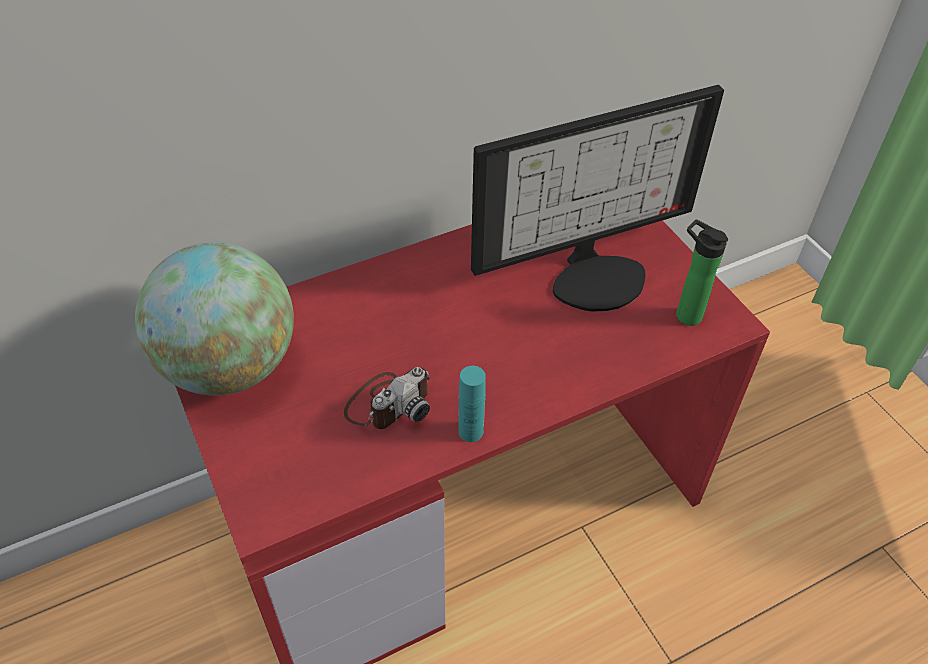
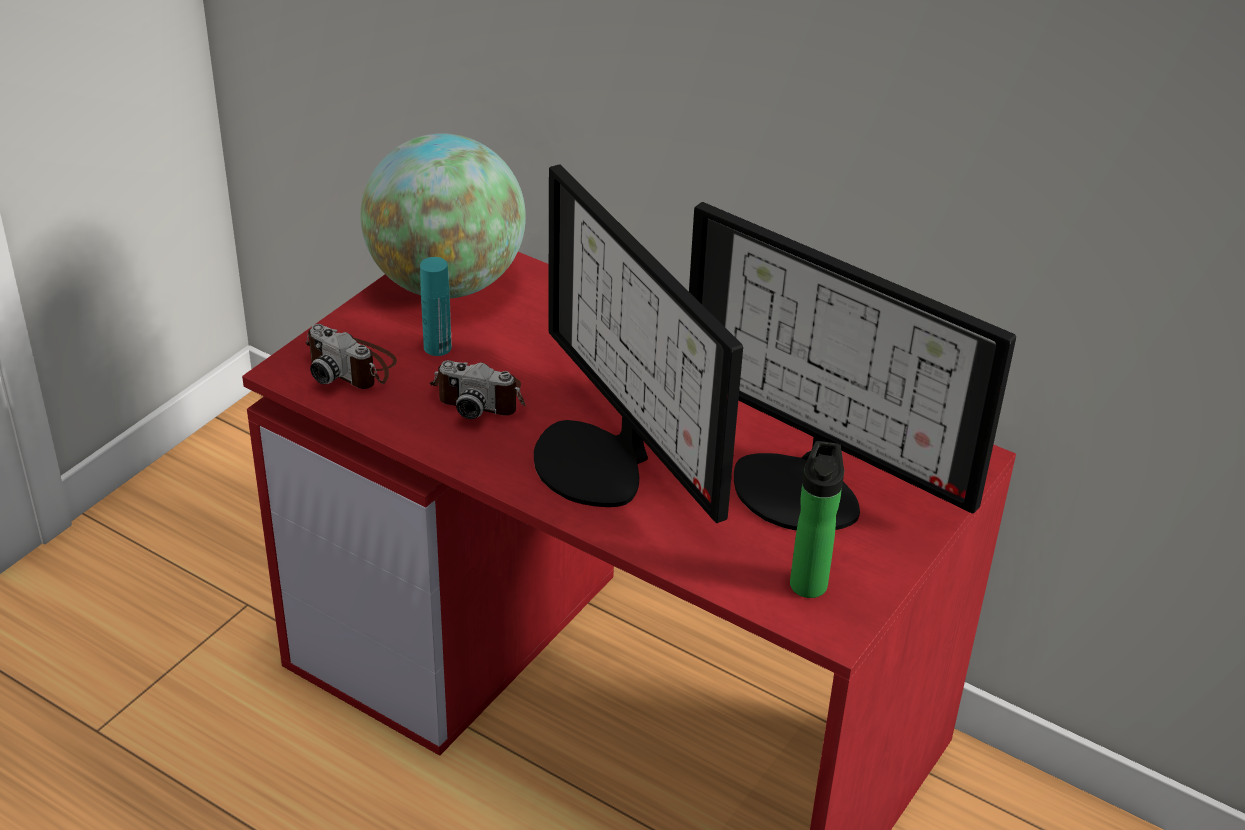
camera: 60 degrees right, 10 degrees down
(289, 471) = (352, 366): none -> camera
(470, 431) = (486, 464): turquoise bottle -> turquoise bottle (437, 347)
(509, 364) = (602, 461): none -> monitor

